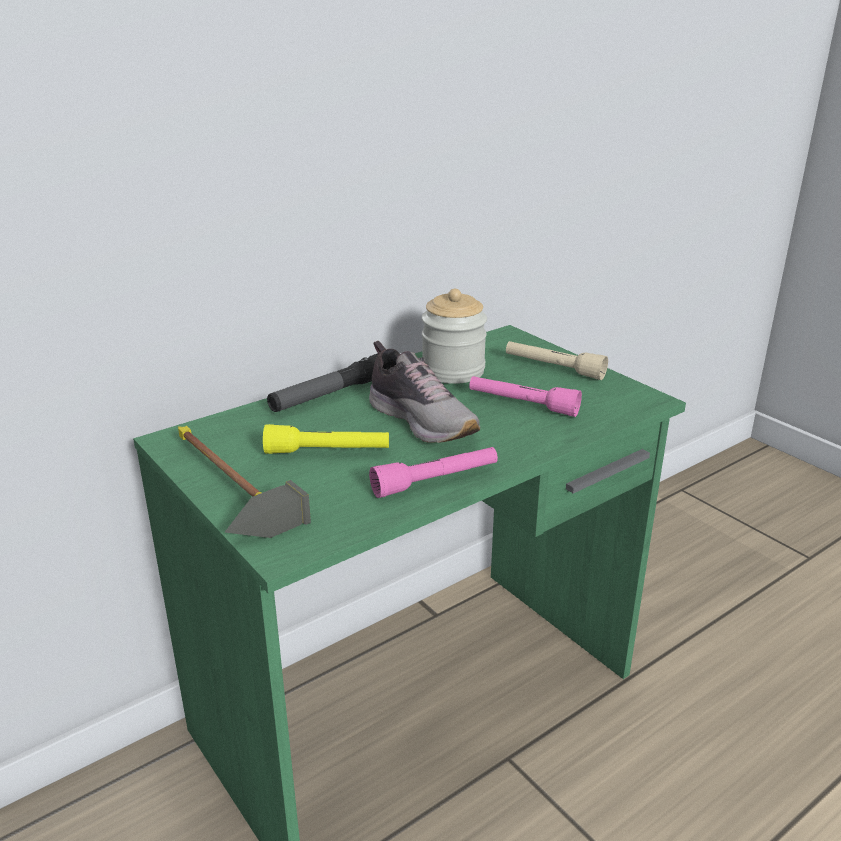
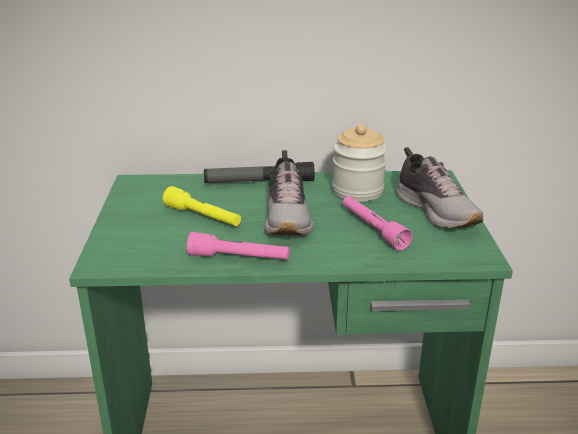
camera: 35 degrees right, 0 degrees up
(216, 486) = (118, 215): hammer -> none
(554, 368) = (437, 211): beige flashlight -> shoe

